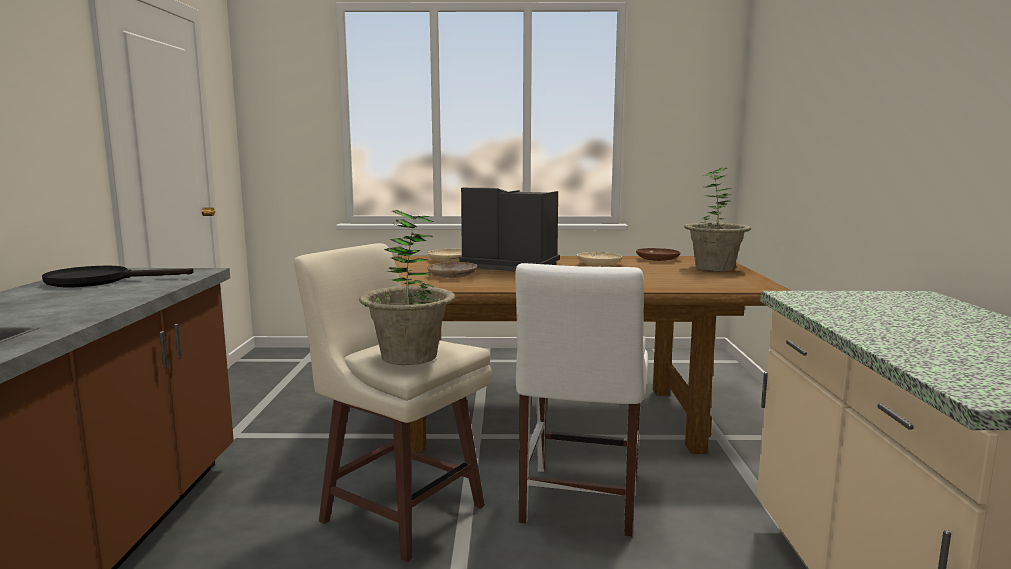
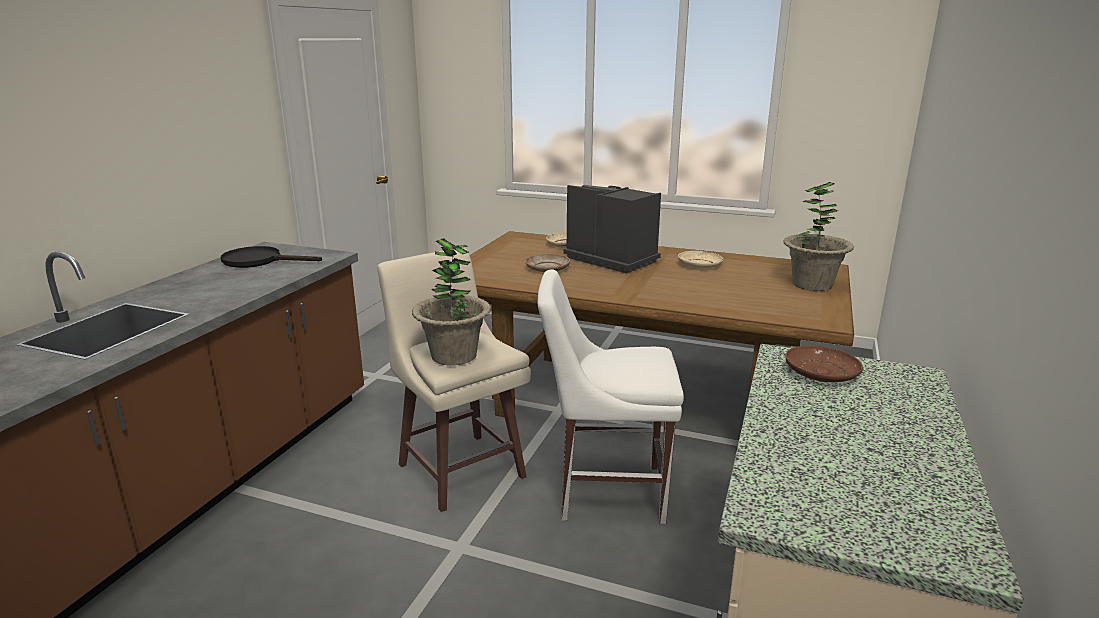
camera: 20 degrees right, 10 degrees up
(578, 503) = (604, 491): white chair -> white chair turned 60 degrees clockwise
(657, 259) = (767, 263): brown plate -> brown plate (821, 373)

